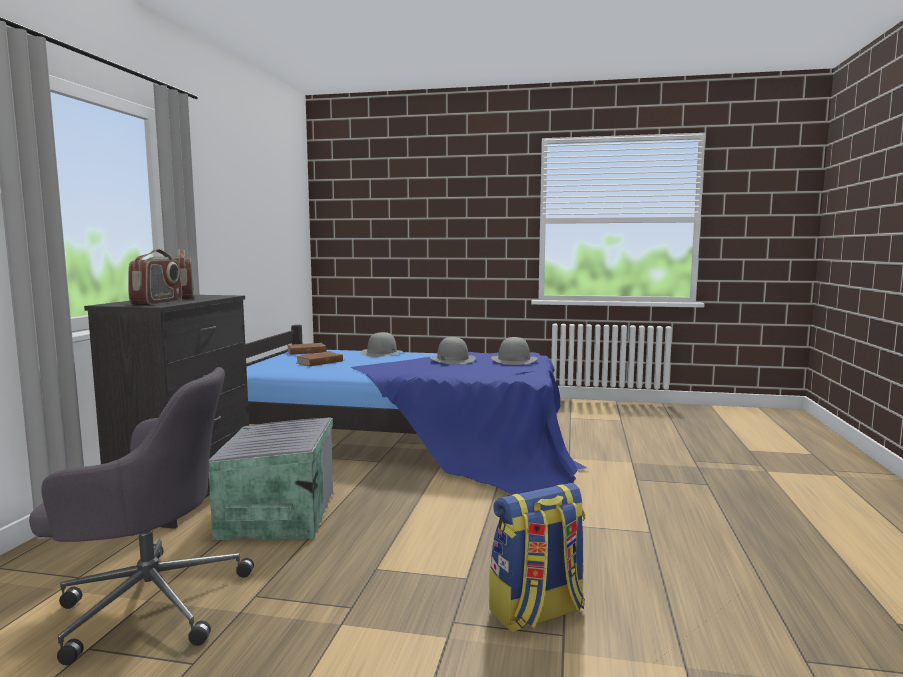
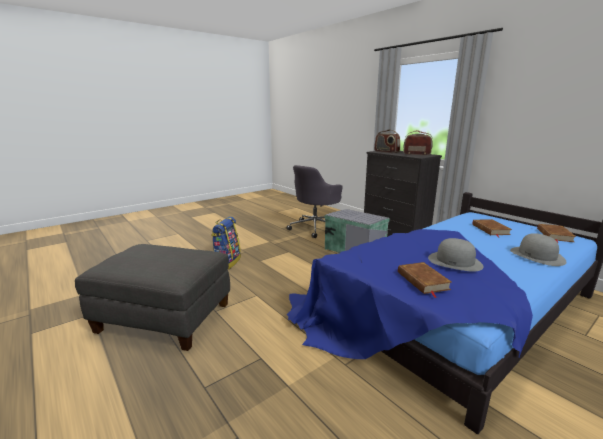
camera: 130 degrees right, 10 degrees up
(514, 360) = (422, 281): grey hat -> brown book
(739, 555) = (163, 318): none -> grey ottoman

